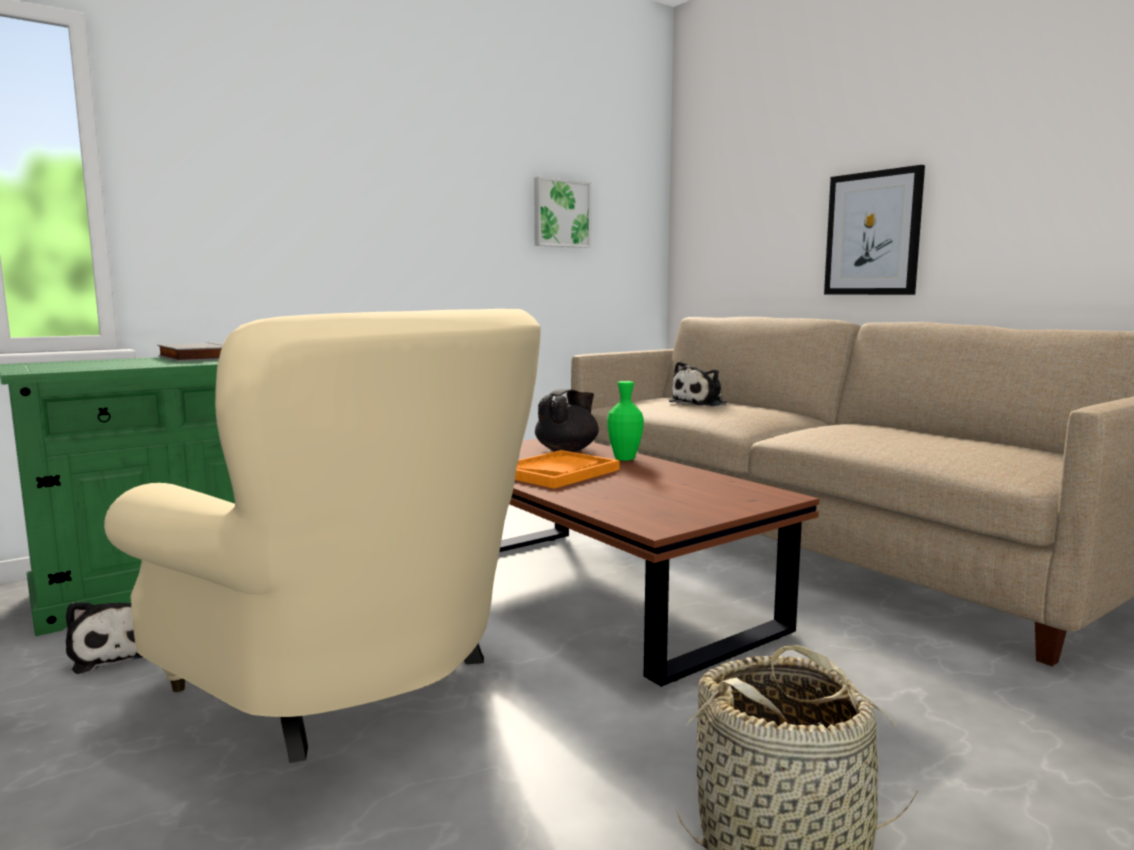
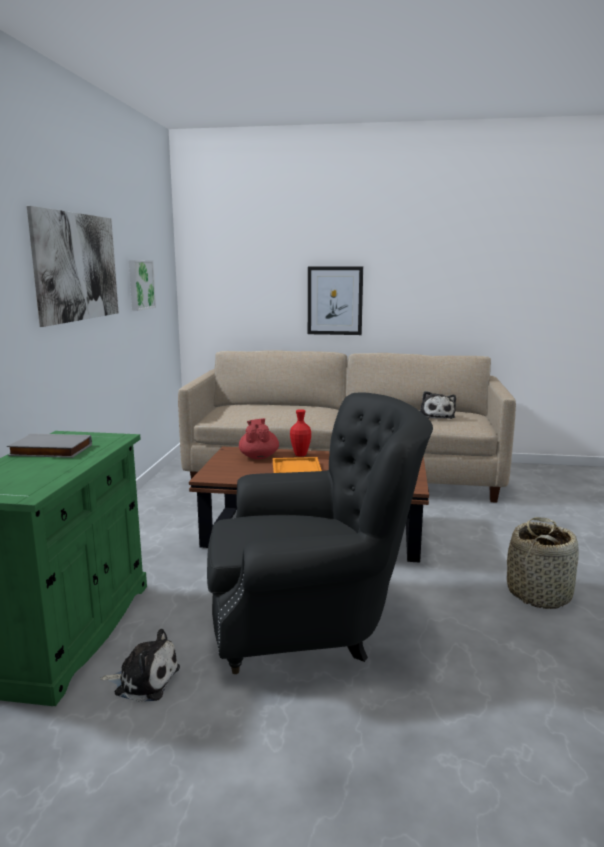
camera: 45 degrees left, 5 degrees up
(355, 684) = (310, 622): beige armchair -> black armchair
(406, 173) = (77, 267): none -> picture
(567, 450) = (258, 457): black teapot -> red teapot
(624, 459) = (300, 455): green vase -> red vase
(701, 403) = (271, 409): plush toy -> plush toy (436, 416)

